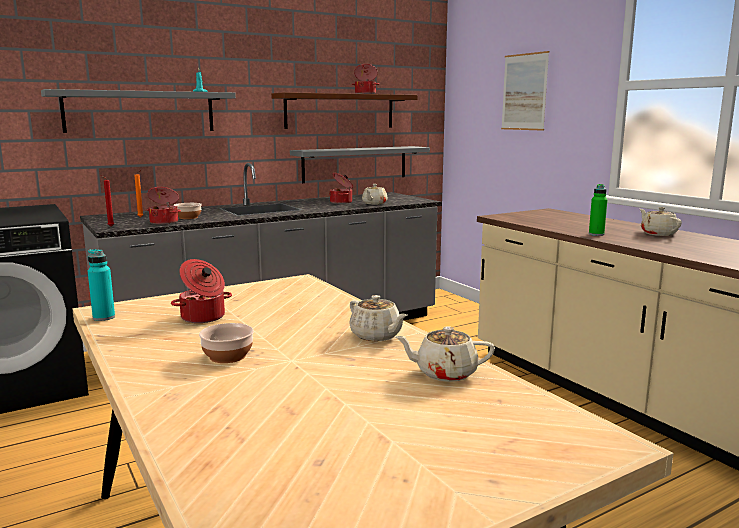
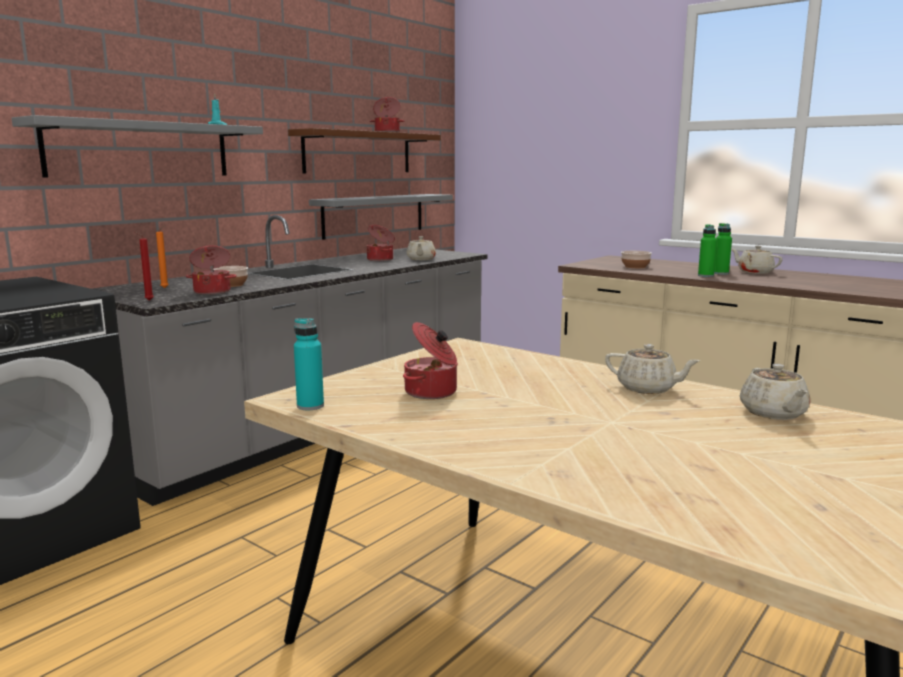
camera: 20 degrees left, 0 degrees up
(227, 356) = (538, 427): bowl -> bowl (635, 267)
(444, 373) = (773, 413): beige teapot -> beige teapot turned 75 degrees counterclockwise
(524, 92) = (563, 132): picture -> none
(618, 233) = (721, 273): none -> green bottle

